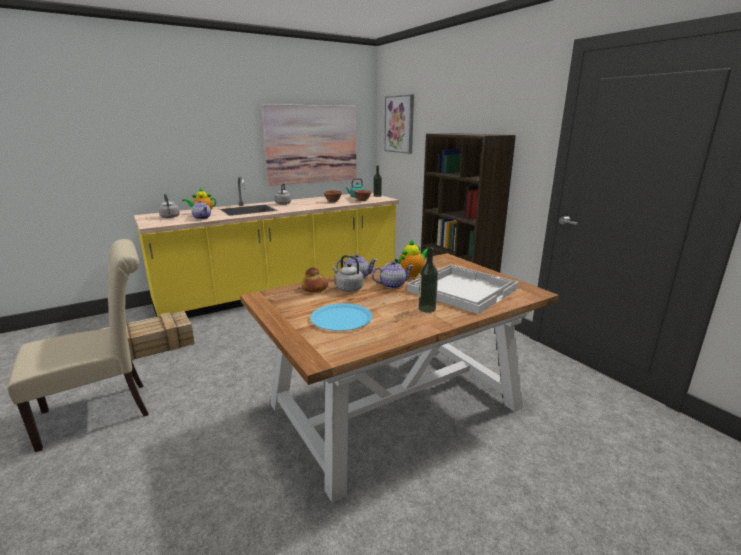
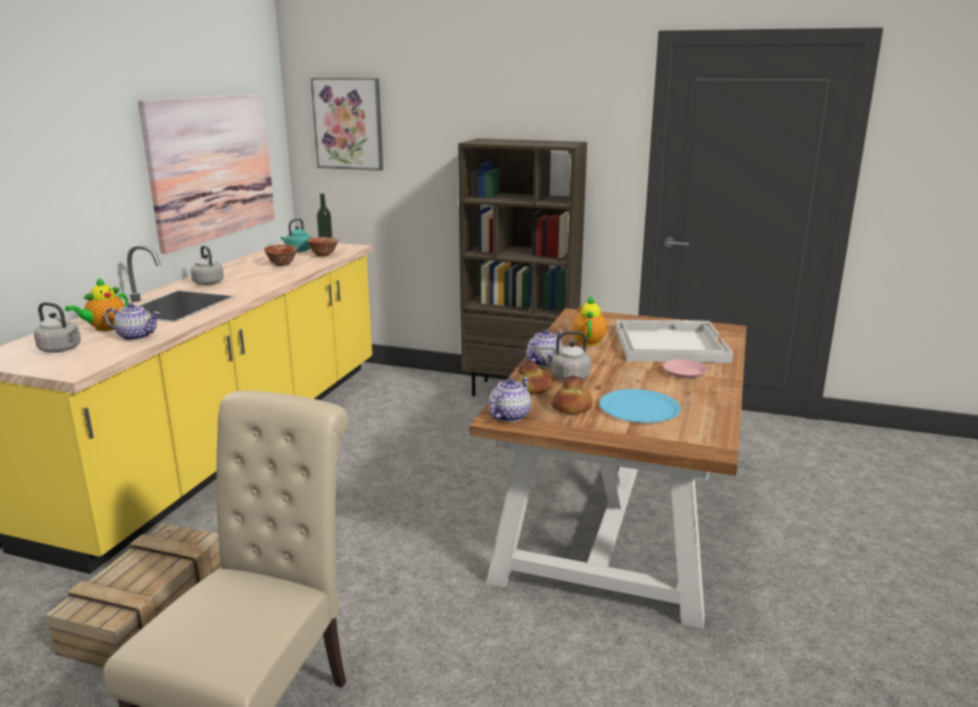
camera: 40 degrees left, 0 degrees up
(306, 304) = (572, 408): none -> bread
(392, 285) = (600, 359): teapot -> teapot (509, 416)
(427, 309) = (684, 372): bottle -> pink plate

